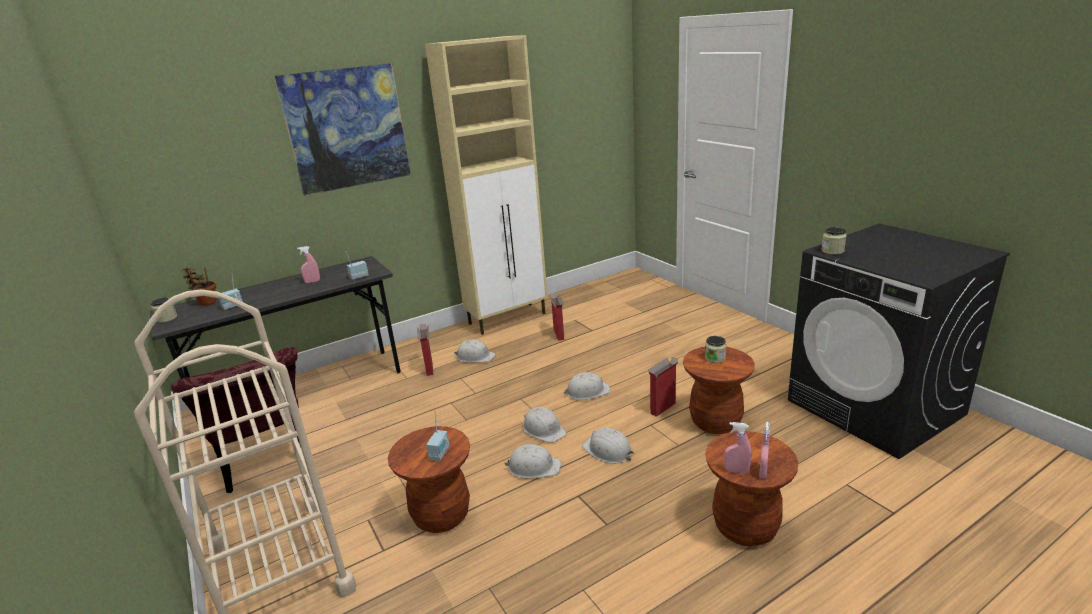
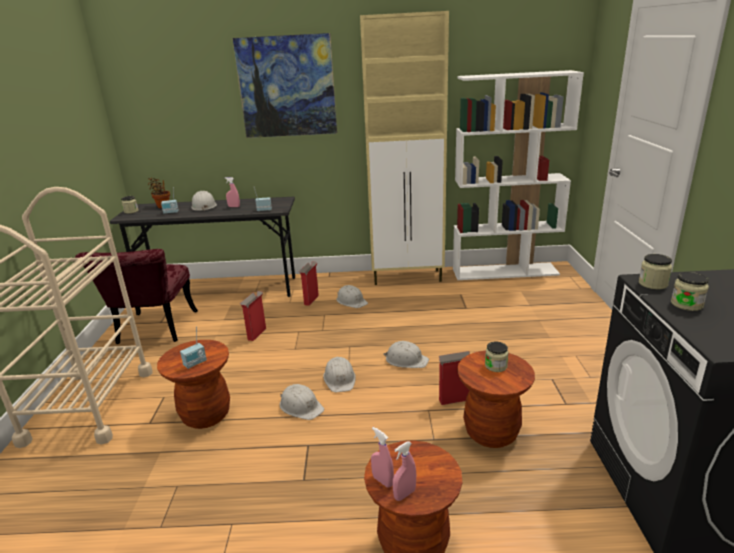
camera: 30 degrees right, 0 degrees up
(558, 334) = (434, 302): cardboard box -> cardboard box (257, 333)
(593, 289) = (505, 271): none -> white bookcase
(608, 450) = (370, 417): white hard hat -> white hard hat (203, 206)
(870, 258) = (686, 304): none -> jar

